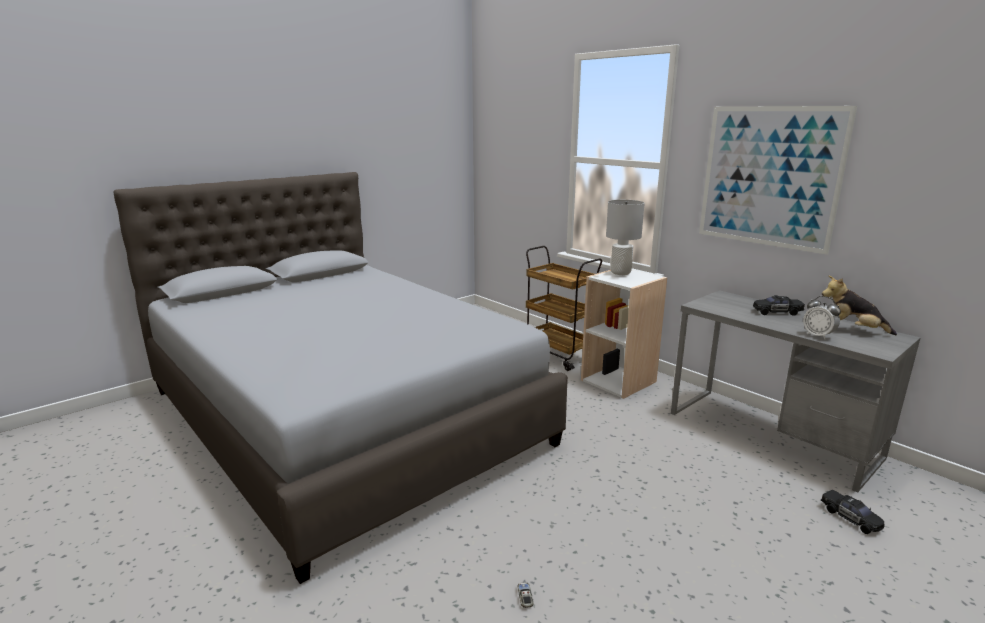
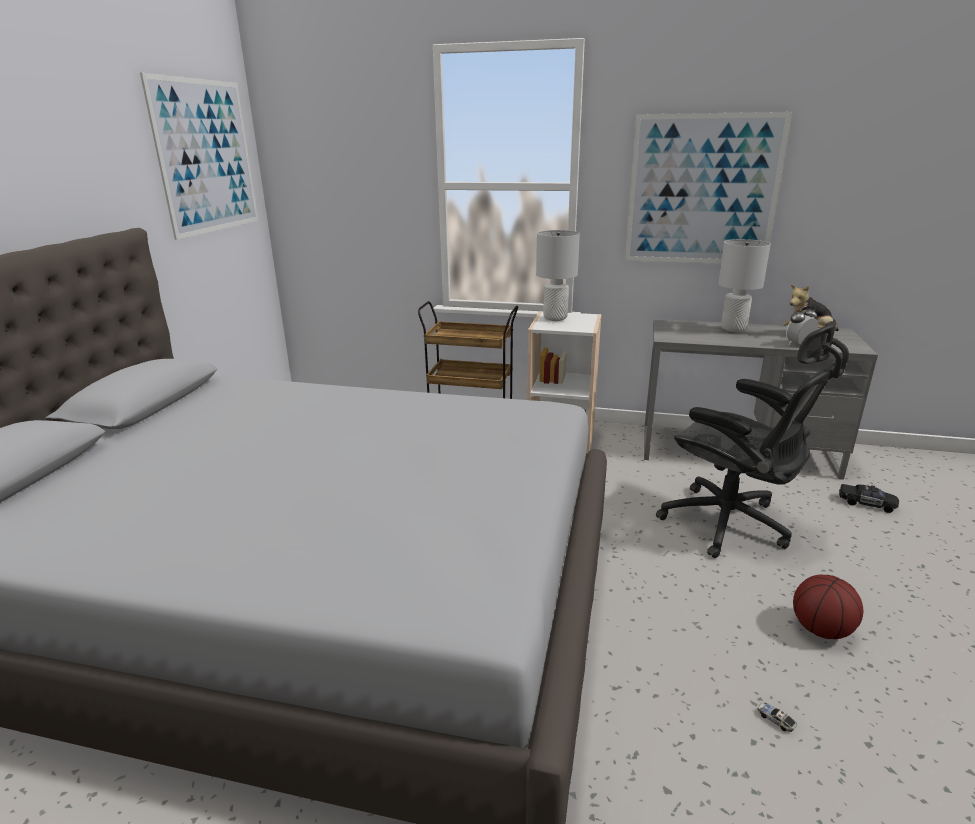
camera: 35 degrees left, 5 degrees up
(425, 131) = (206, 157): none -> picture
(647, 573) = (821, 629): none -> basketball
(678, 480) = (730, 525): none -> office chair
(776, 312) = (733, 330): black toy car -> grey table lamp
(818, 335) = (798, 345): alarm clock -> alarm clock turned 135 degrees clockwise

